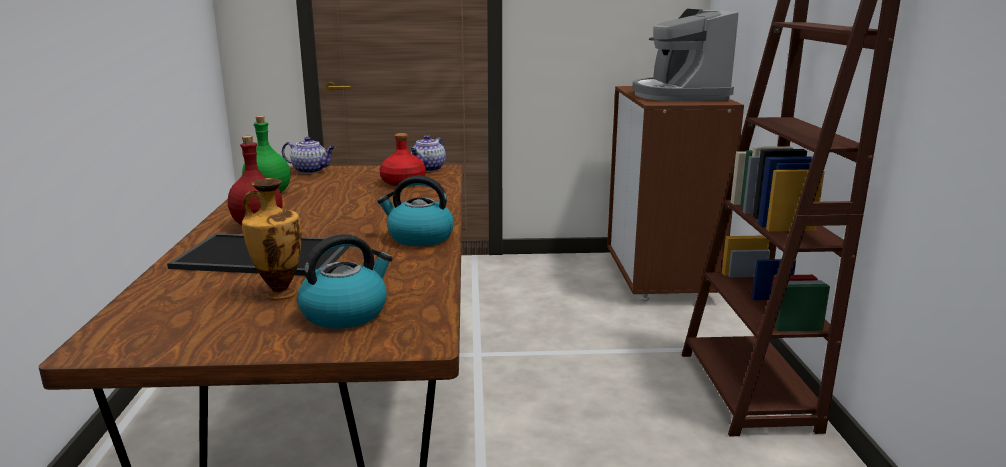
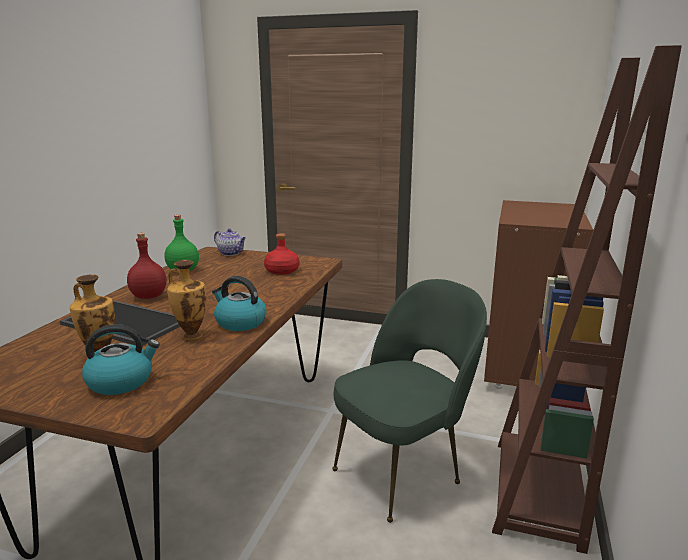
camera: 20 degrees right, 0 degrees up
(374, 258) = (191, 336): none -> vase
(428, 169) = (313, 260): teapot -> none
(603, 400) = (404, 472): none -> green chair
(678, 95) = (545, 214): coffee machine -> none

